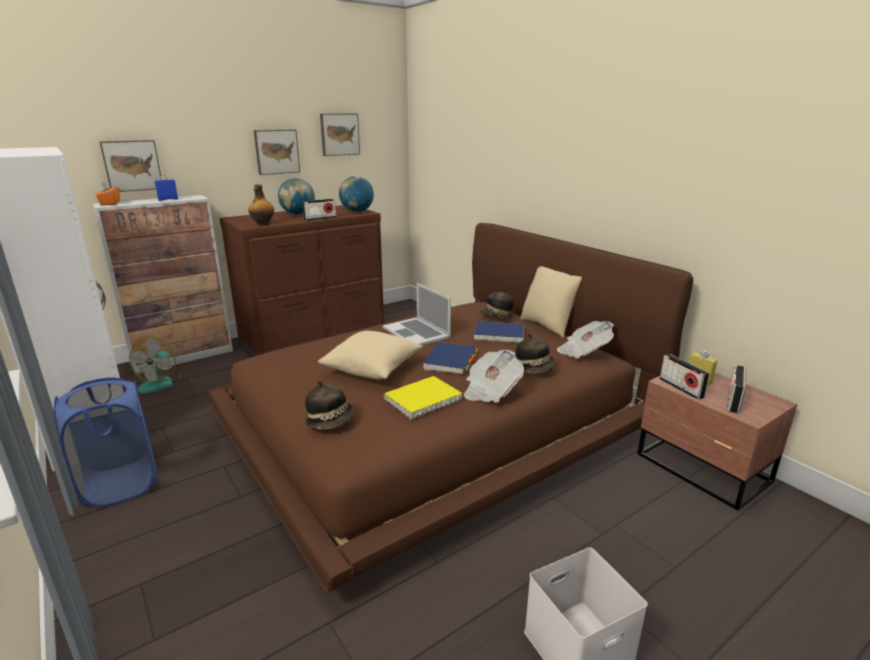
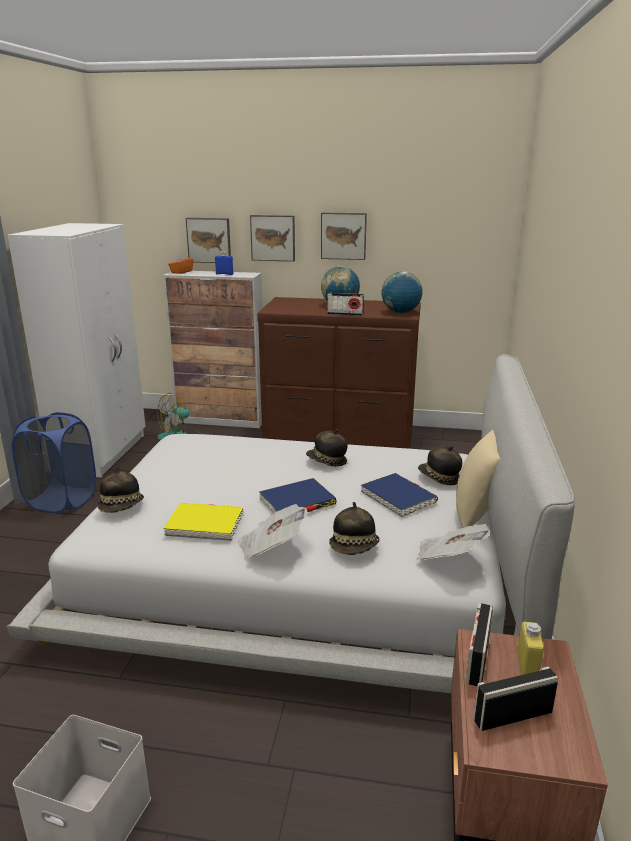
camera: 45 degrees right, 0 degrees up
(262, 224) = (285, 310): bottle -> none
(339, 134) = (421, 220): picture -> picture (273, 238)
(373, 369) = (226, 480): beige pillow -> none
(416, 332) = (326, 462): laptop -> hat
(438, 425) = (303, 572): brown bed -> white bed

